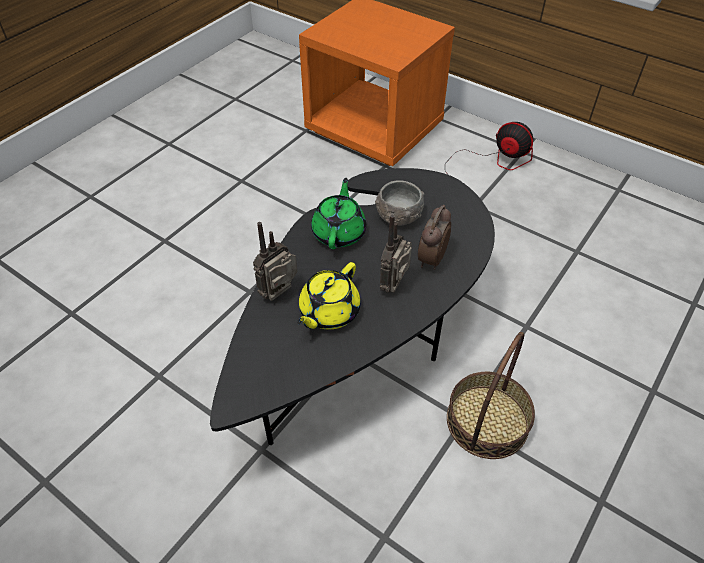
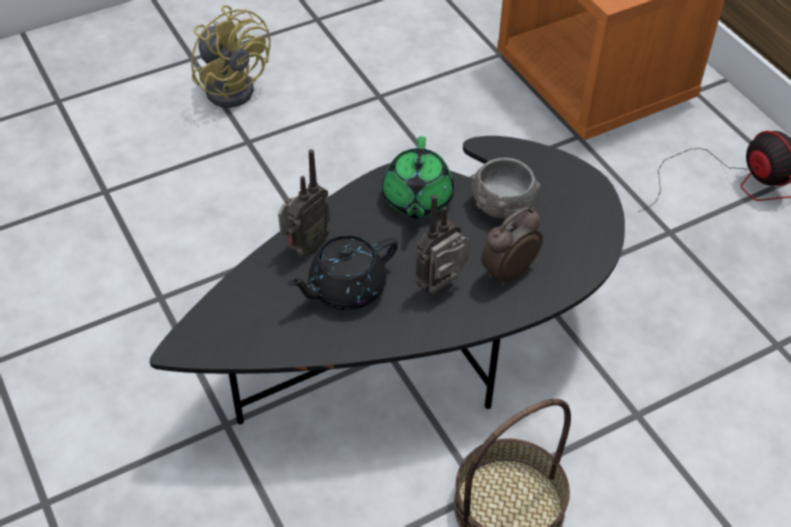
camera: 25 degrees right, 0 degrees up
(132, 205) = (233, 85): none -> yellow fan
(281, 294) = (304, 248): radio -> radio turned 150 degrees clockwise
(328, 312) = (345, 288): yellow teapot -> black teapot
(339, 232) = (417, 200): green teapot -> green teapot turned 150 degrees clockwise

